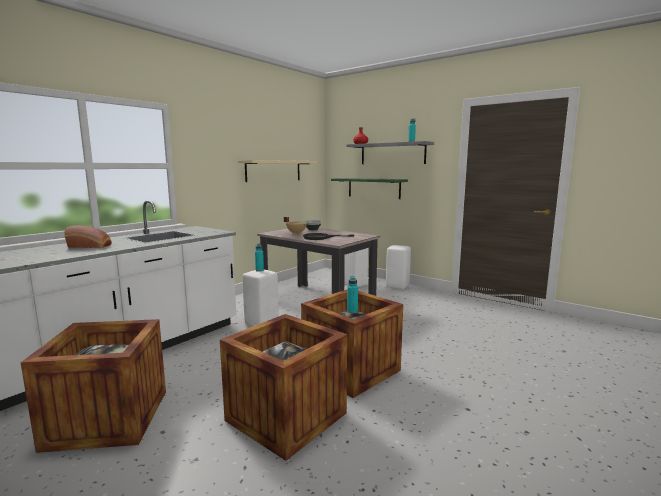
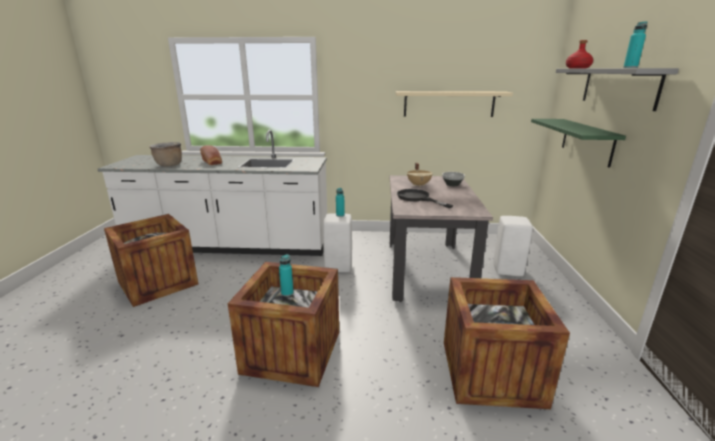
camera: 55 degrees right, 10 degrees up
(39, 258) = (169, 165): none -> brown cooking pot
(286, 416) = (188, 349): crate -> crate (491, 372)
(398, 286) = (561, 299): white stool -> none

